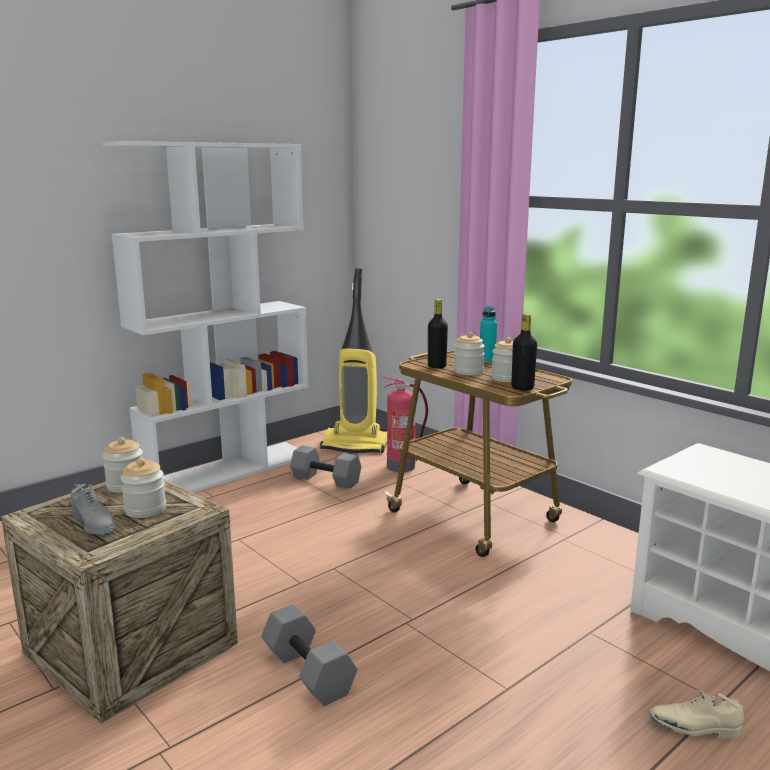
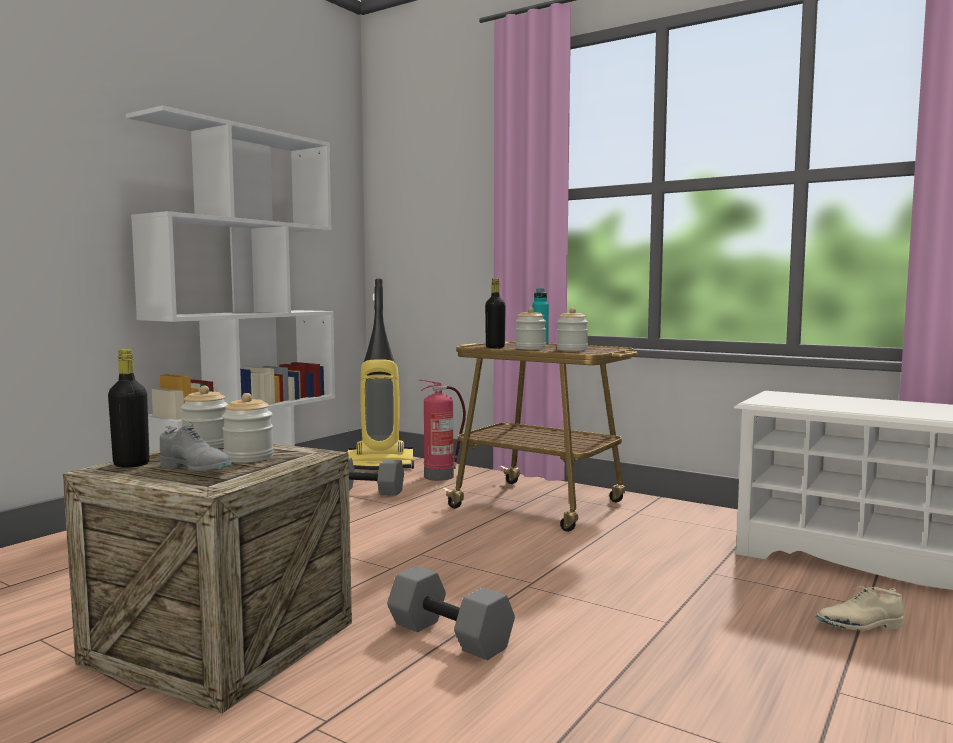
camera: 15 degrees left, 10 degrees down
(522, 388) = (596, 351): black bottle -> black bottle (131, 464)

